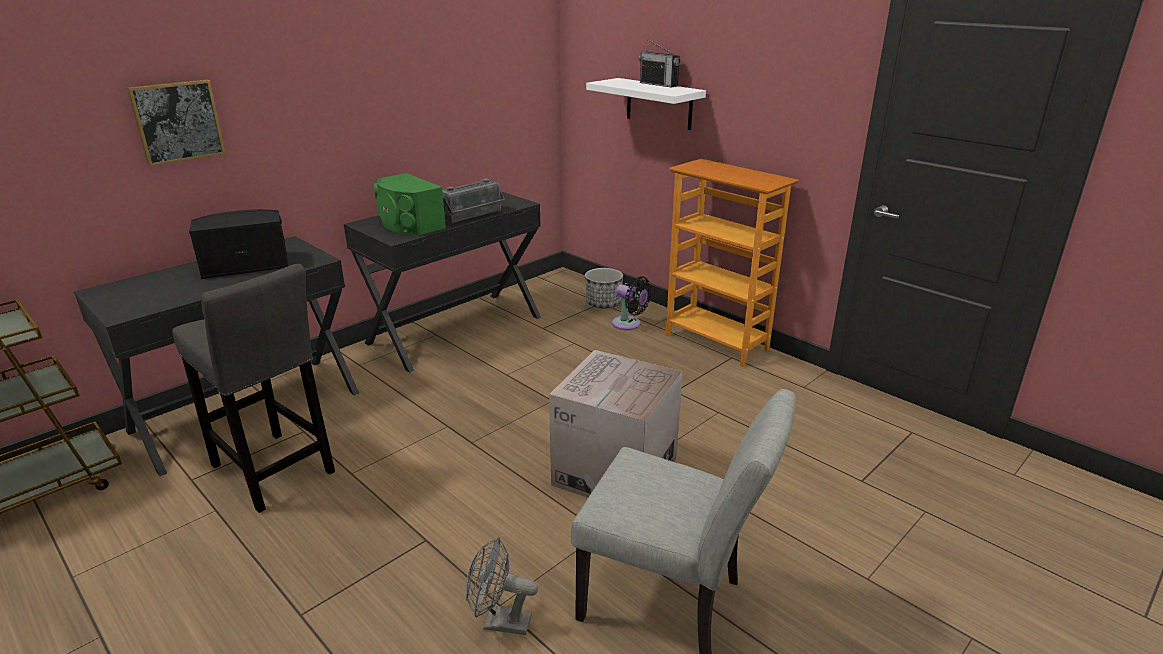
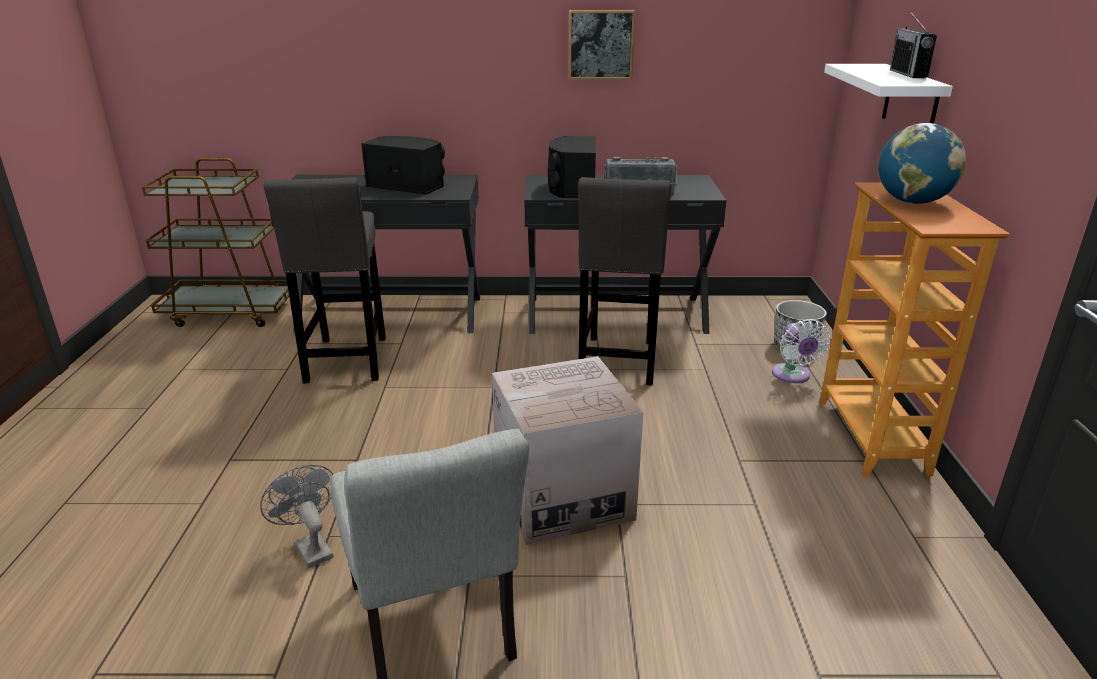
camera: 45 degrees right, 0 degrees up
(178, 121) = (393, 51): picture -> picture (600, 45)
(409, 224) = (572, 187): green speaker -> black speaker
(512, 365) = (617, 363): none -> grey stool
(629, 324) = (792, 376): black fan -> white fan
(723, 173) = (912, 202): none -> globe

